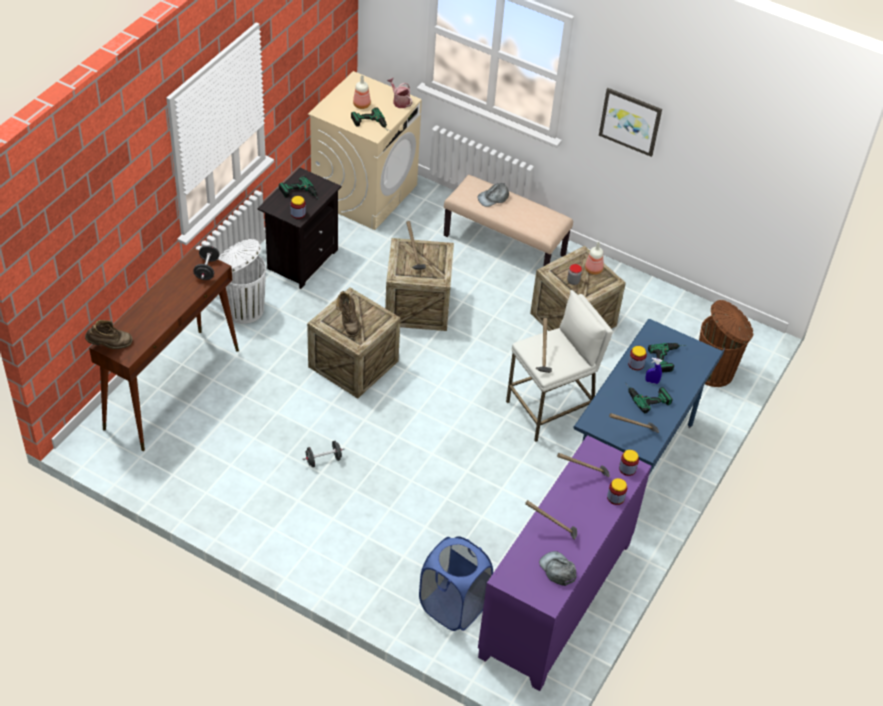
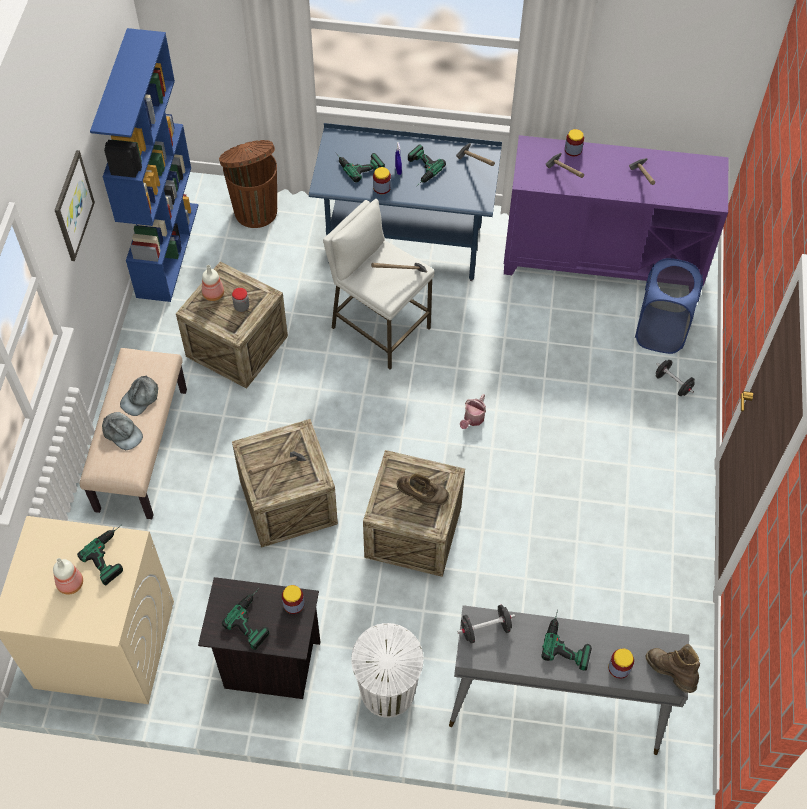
camera: 110 degrees left, 10 degrees up
(170, 305) = (568, 640): none -> power drill
(173, 388) = (553, 708): brown console table -> grey console table
(323, 460) = (562, 504): black dumbbell -> black dumbbell (673, 384)
(349, 323) = (422, 497): brown boot -> brown boot turned 45 degrees clockwise
(399, 101) = (43, 539): watering can -> watering can (472, 419)
(558, 570) = (679, 168): grey cap -> grey cap (140, 398)
(627, 469) = (534, 150): jar -> jar (619, 667)
(691, 307) = (167, 250): none -> blue bookcase

